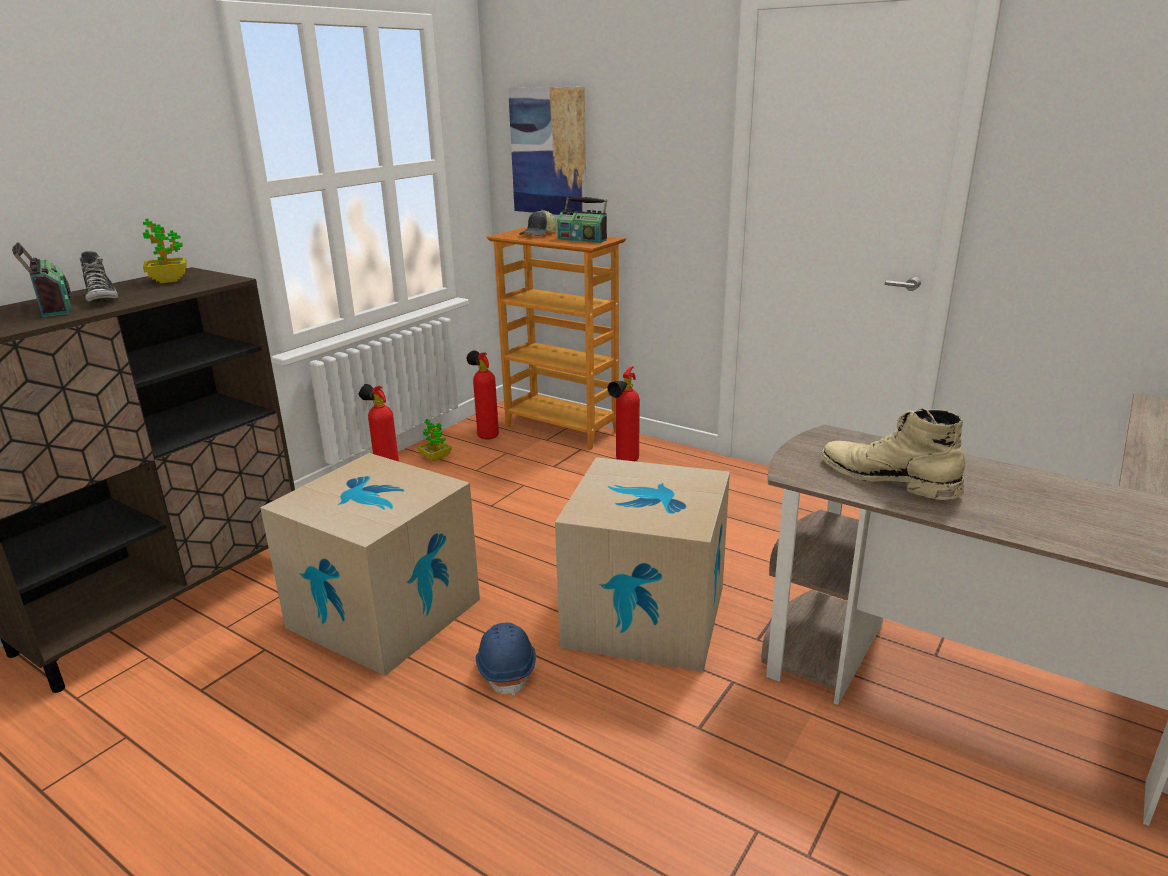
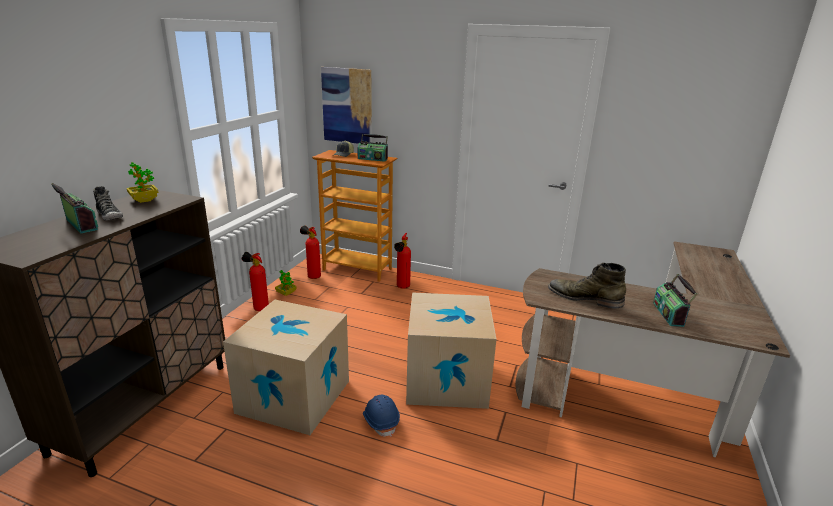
camera: 15 degrees left, 0 degrees up
(888, 478) = (584, 298): beige boot -> green boot
(1057, 519) = (669, 314): none -> radio

